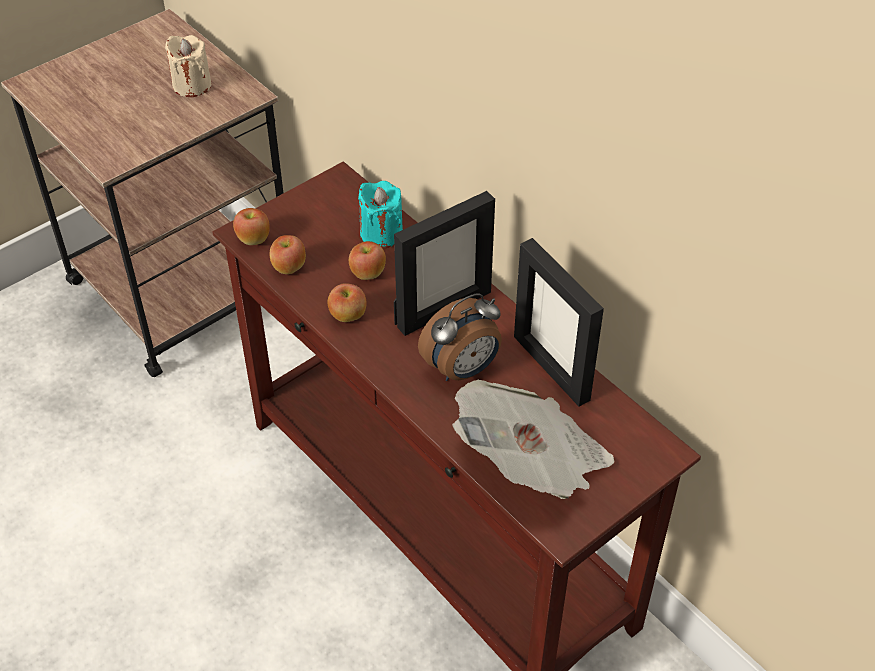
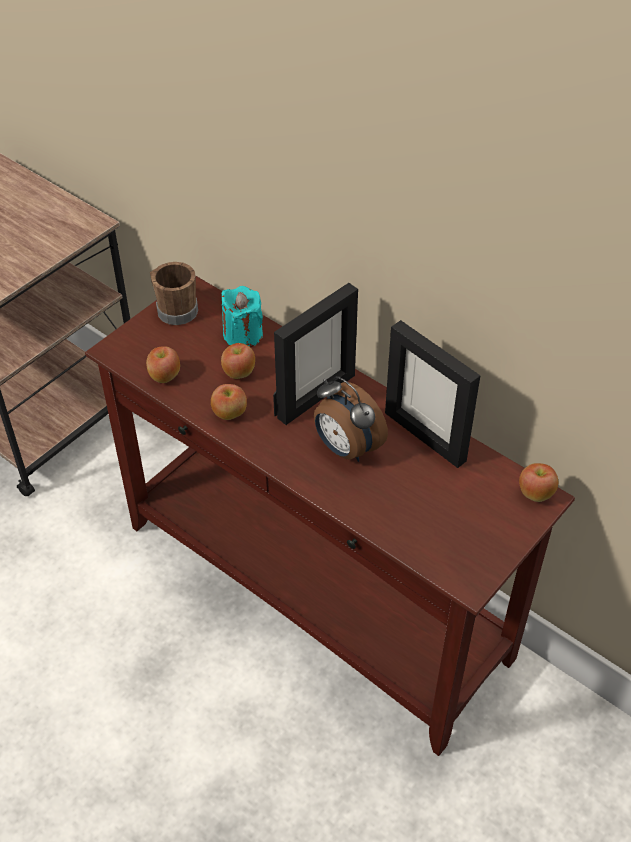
camera: 10 degrees left, 0 degrees up
(192, 85) = (36, 220): beige candle -> none
(253, 239) = (125, 355): apple -> apple (535, 494)
(315, 197) = (174, 309): none -> brown mug
(463, 369) = (346, 448): alarm clock -> alarm clock turned 90 degrees clockwise
(532, 463) = (428, 525): newspaper -> none

